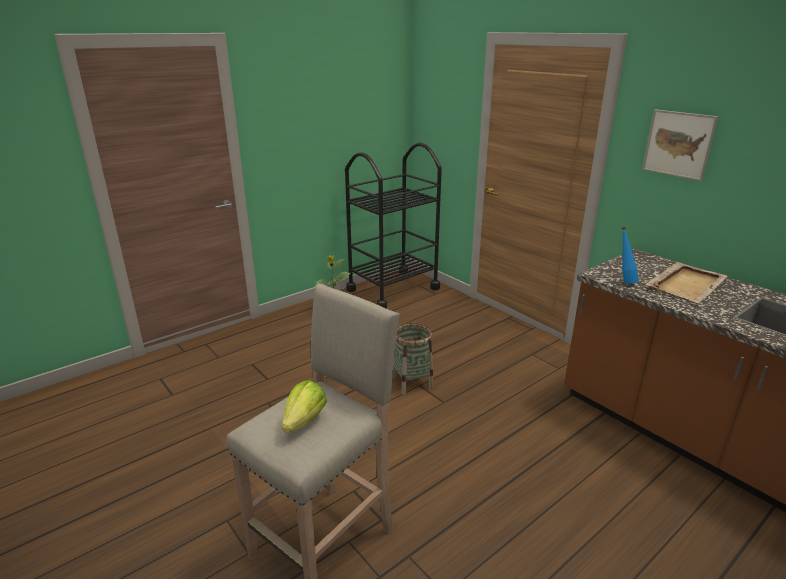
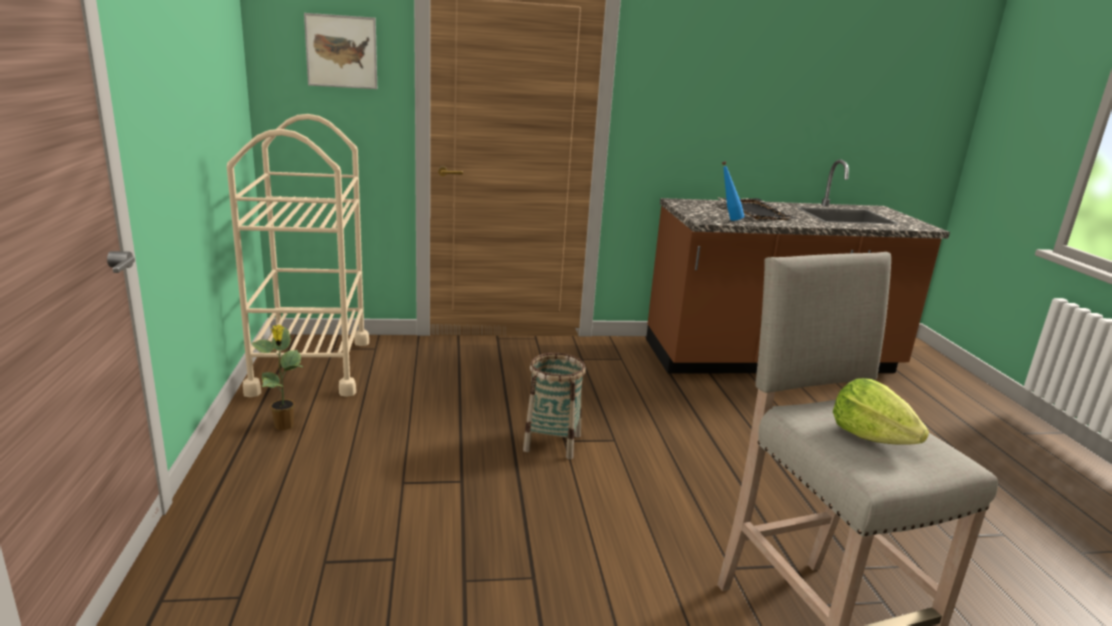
camera: 60 degrees left, 5 degrees down
(393, 289) = (311, 366): black cart -> beige cart
(678, 144) = (690, 79): picture -> picture (341, 51)
(687, 284) = (754, 211): beige tray -> black tray

